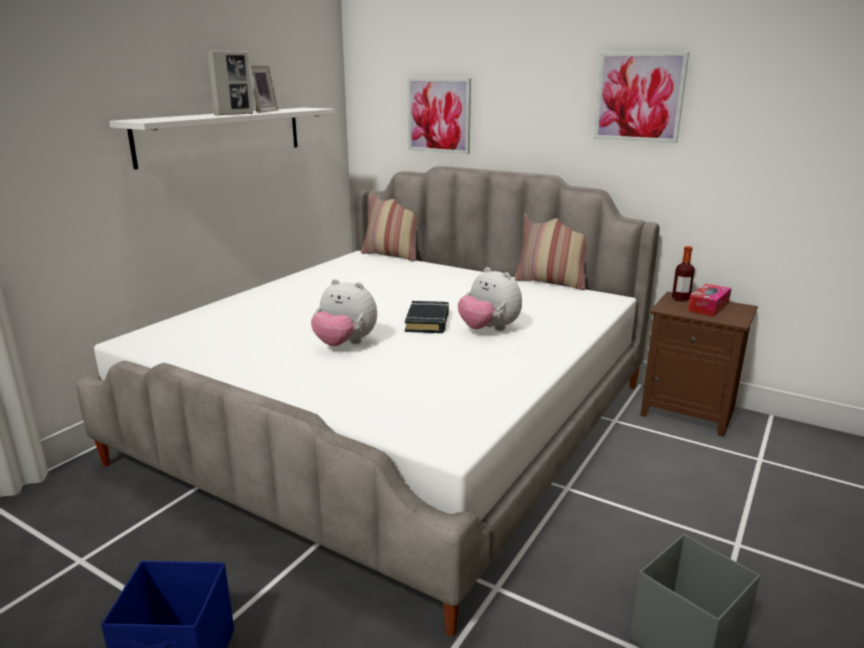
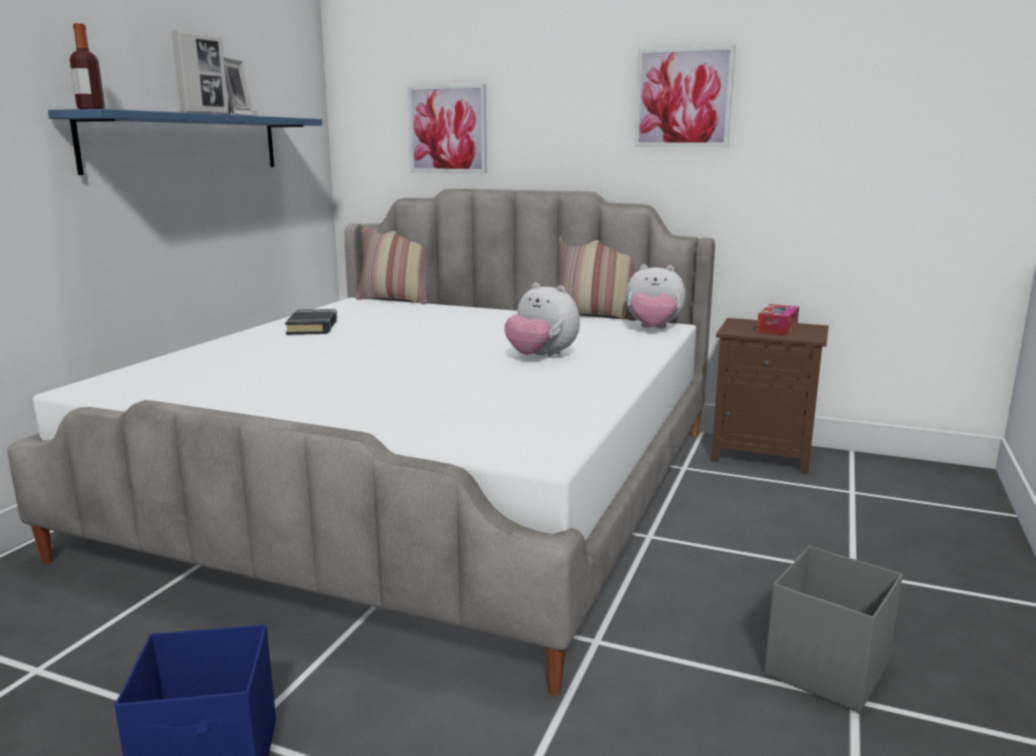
camera: 10 degrees left, 5 degrees down
(222, 135) = (186, 143): white shelf -> blue shelf
(345, 344) = (372, 378): plush toy -> plush toy (653, 329)
(427, 321) = (465, 354): black book -> black book (313, 327)
(680, 299) = (745, 323): bottle -> bottle (91, 109)

